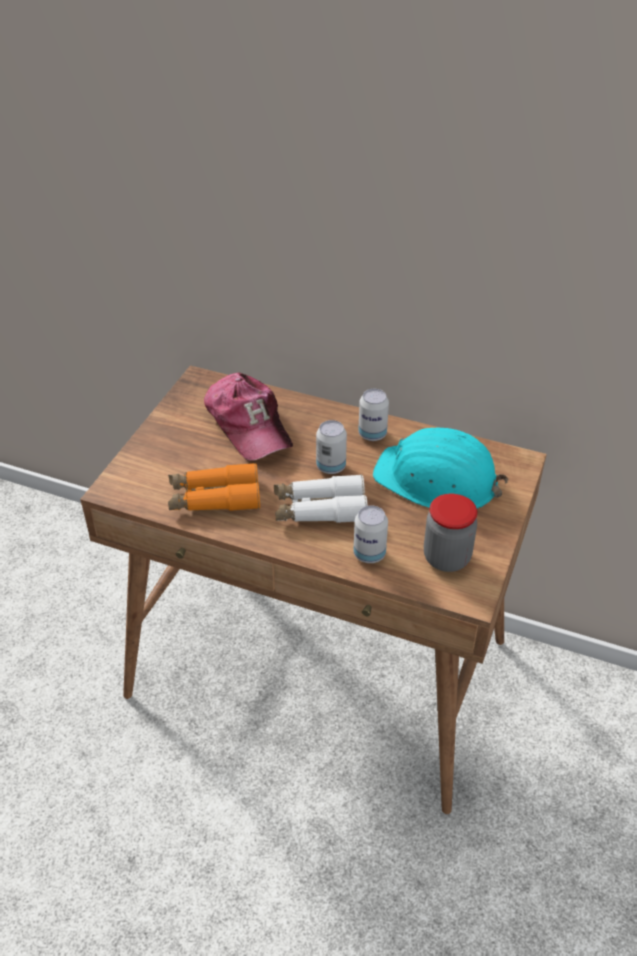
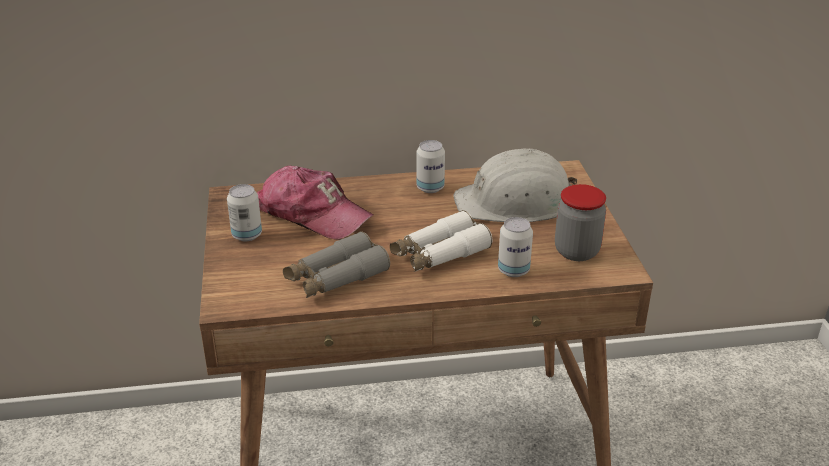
camera: 30 degrees left, 10 degrees down
(214, 498) = (336, 277): orange binoculars -> grey binoculars
(331, 467) = (418, 221): can -> can (247, 235)
(437, 480) = (515, 202): turquoise hard hat -> white hard hat

